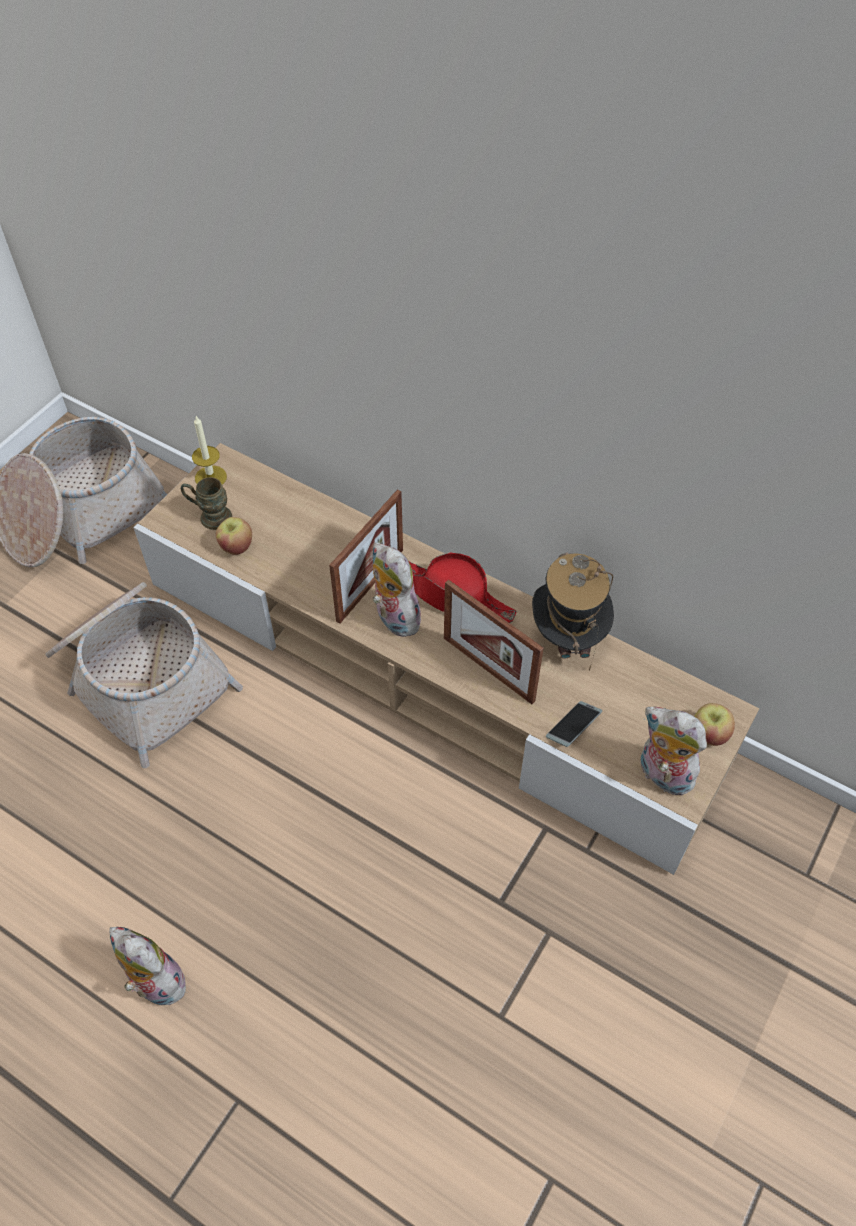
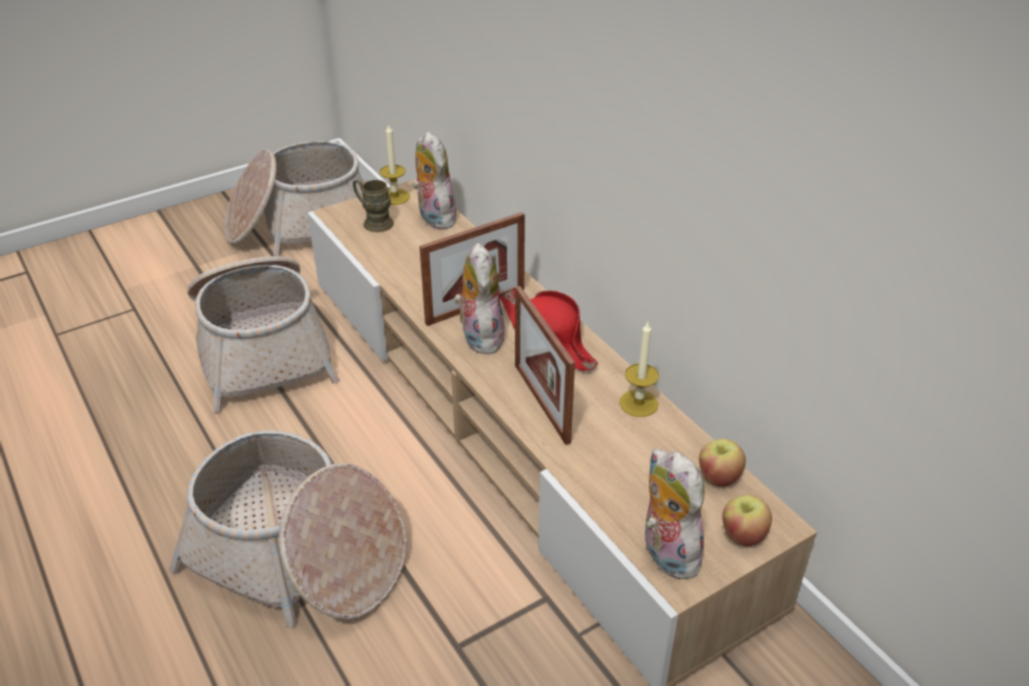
camera: 25 degrees right, 15 degrees down
(155, 983) = (97, 582): plush toy -> plush toy (433, 217)
(236, 546) = (379, 247): apple -> apple (718, 477)
(319, 879) = (298, 556): none -> basket
(567, 638) = (638, 403): hat -> candle
(573, 727) = (595, 477): phone -> none

